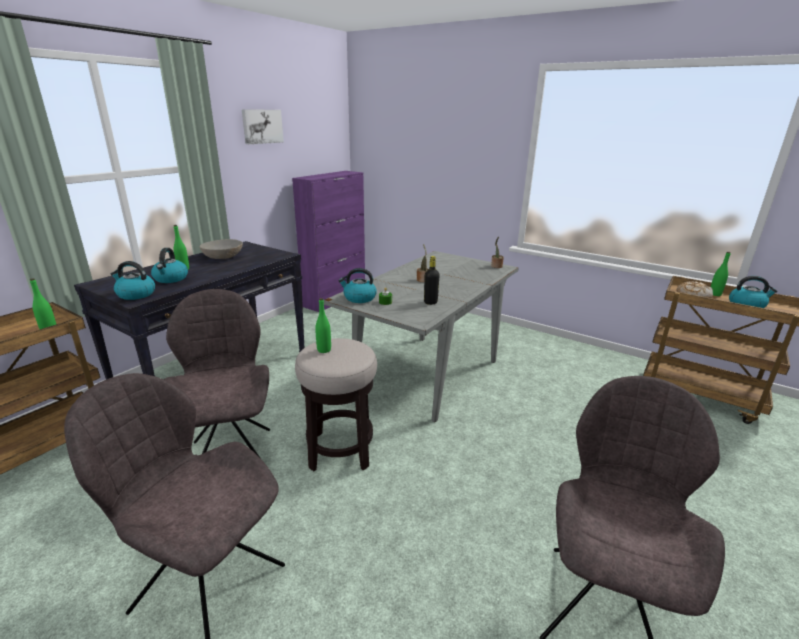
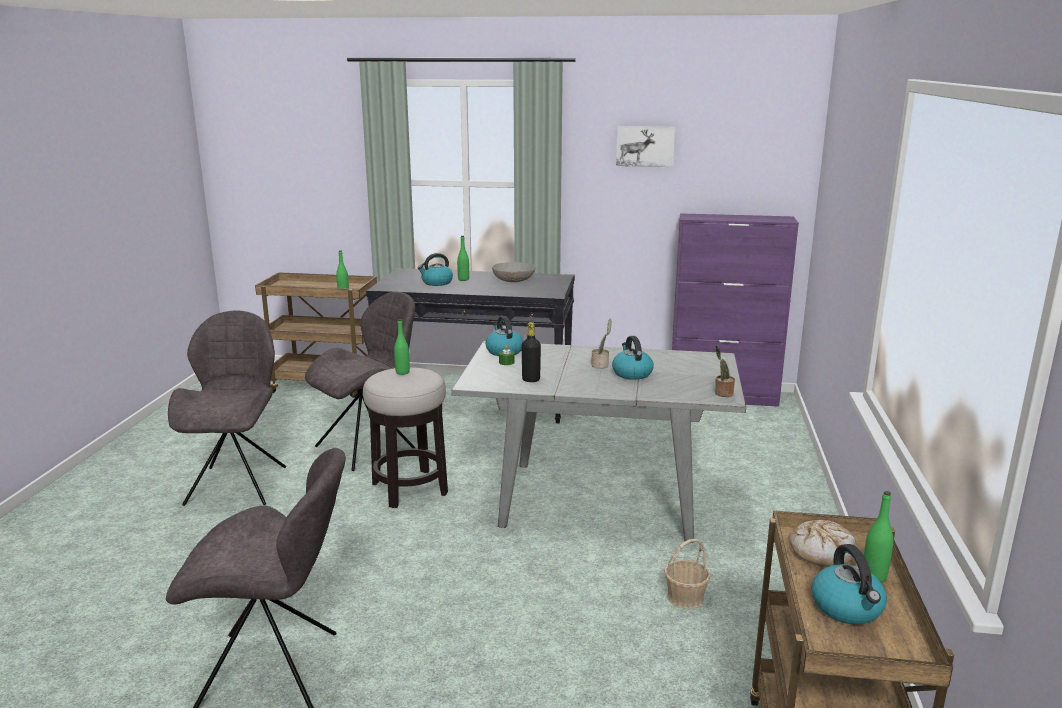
camera: 65 degrees right, 5 degrees down
(135, 294) = (393, 284): kettle -> kettle (631, 373)
(550, 381) = (685, 597): none -> basket

